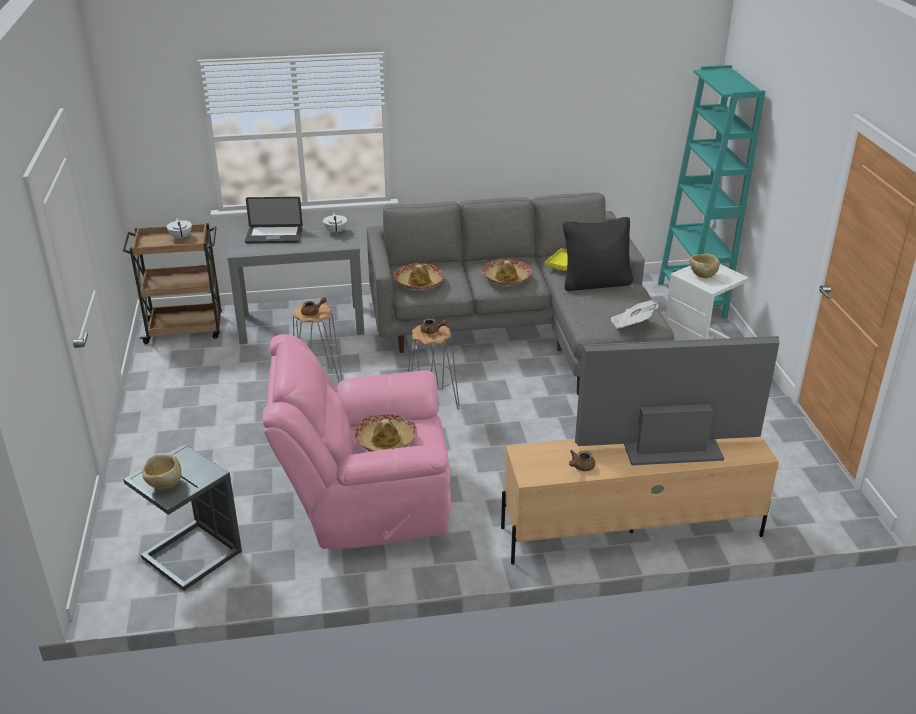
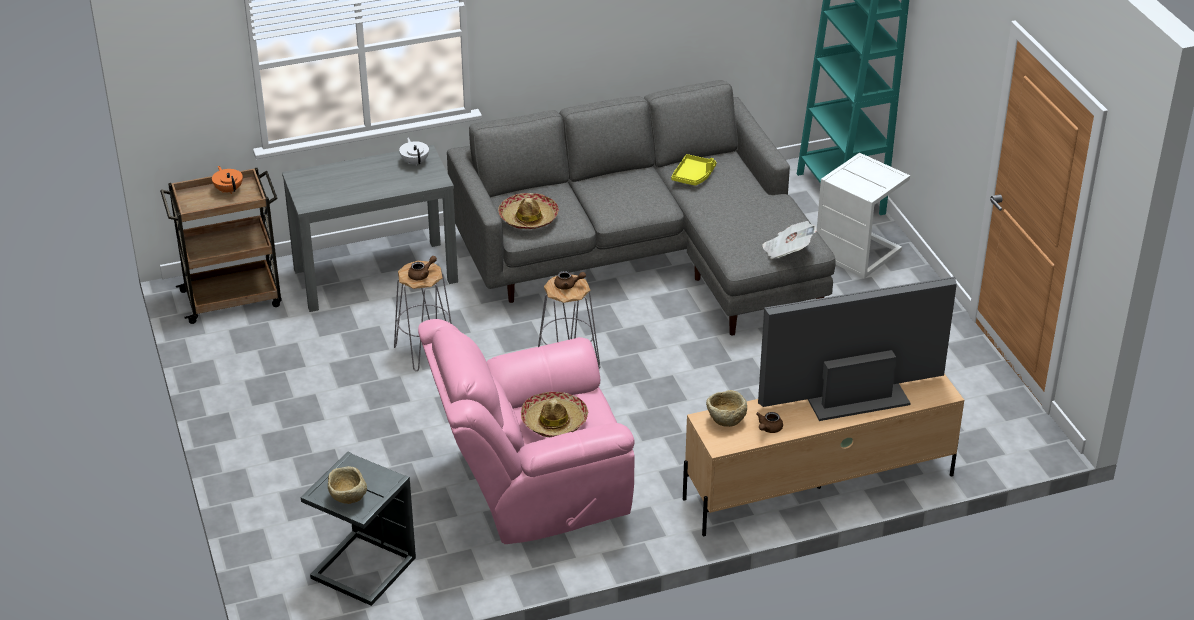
camera: 10 degrees left, 5 degrees up
(181, 237) = (229, 190): white teapot -> orange teapot
(274, 236) = (342, 176): laptop -> none
(506, 278) = (629, 201): hat -> none
(595, 283) = (735, 198): black pillow -> none
(702, 275) = (857, 178): beige bowl -> beige bowl (725, 420)

